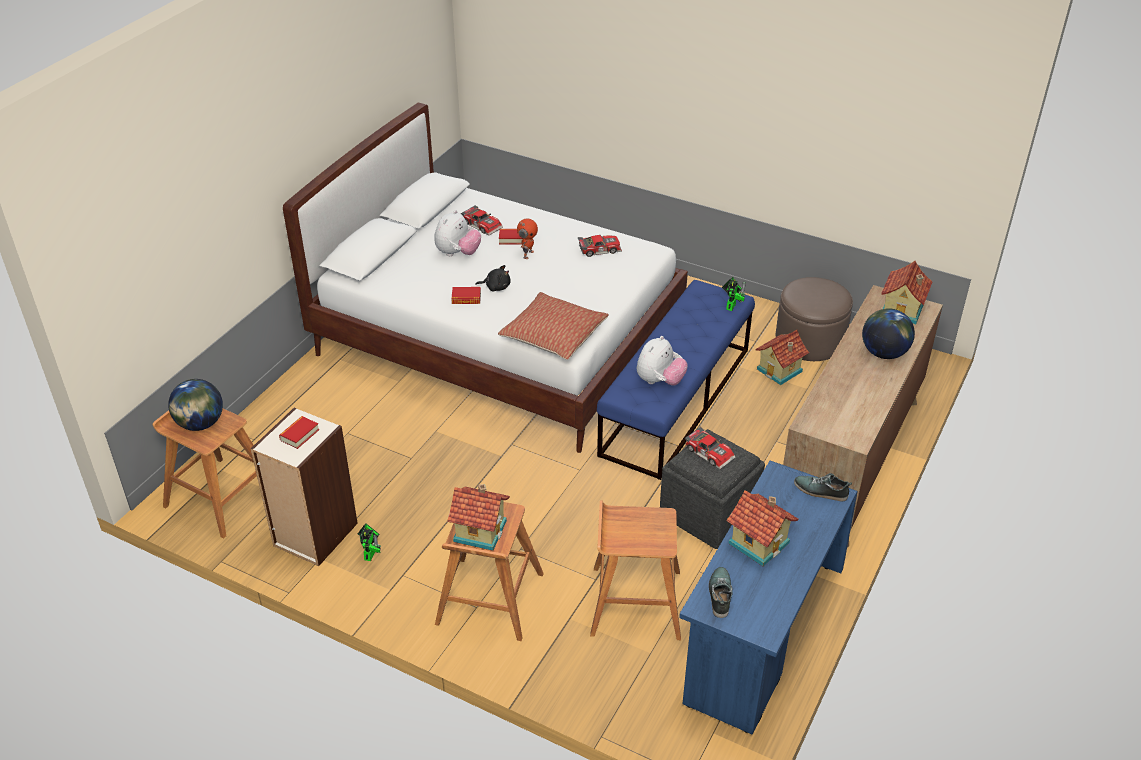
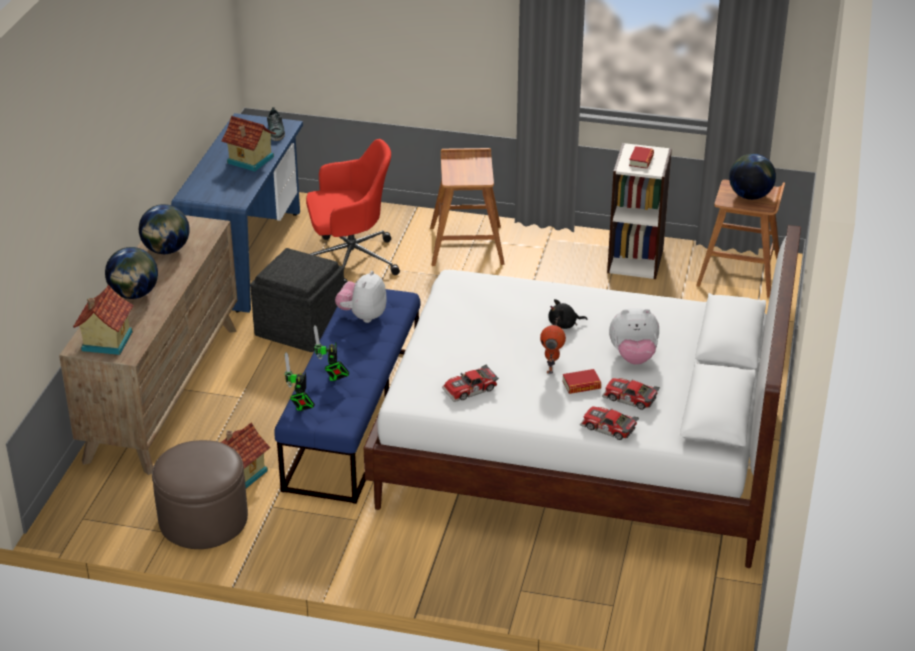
camera: 165 degrees right, 5 degrees down
(370, 553) = (580, 256): toy robot -> toy robot (333, 377)
(458, 253) = (633, 357): plush toy -> plush toy turned 105 degrees counterclockwise
(466, 298) = (588, 307): book -> none
(480, 530) = (469, 166): toy house -> none
(553, 336) = (476, 286): pillow -> none
(634, 602) = (350, 260): brown stool -> red office chair
(710, 452) = (301, 271): toy car -> toy car (608, 428)
(820, 491) = (202, 195): shoe -> none
(856, 399) = (166, 250): none -> globe

